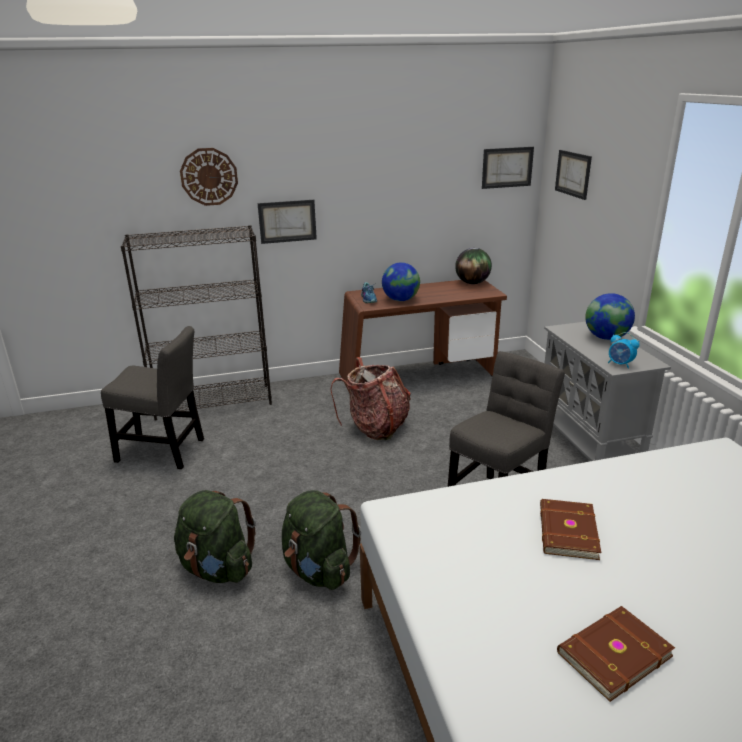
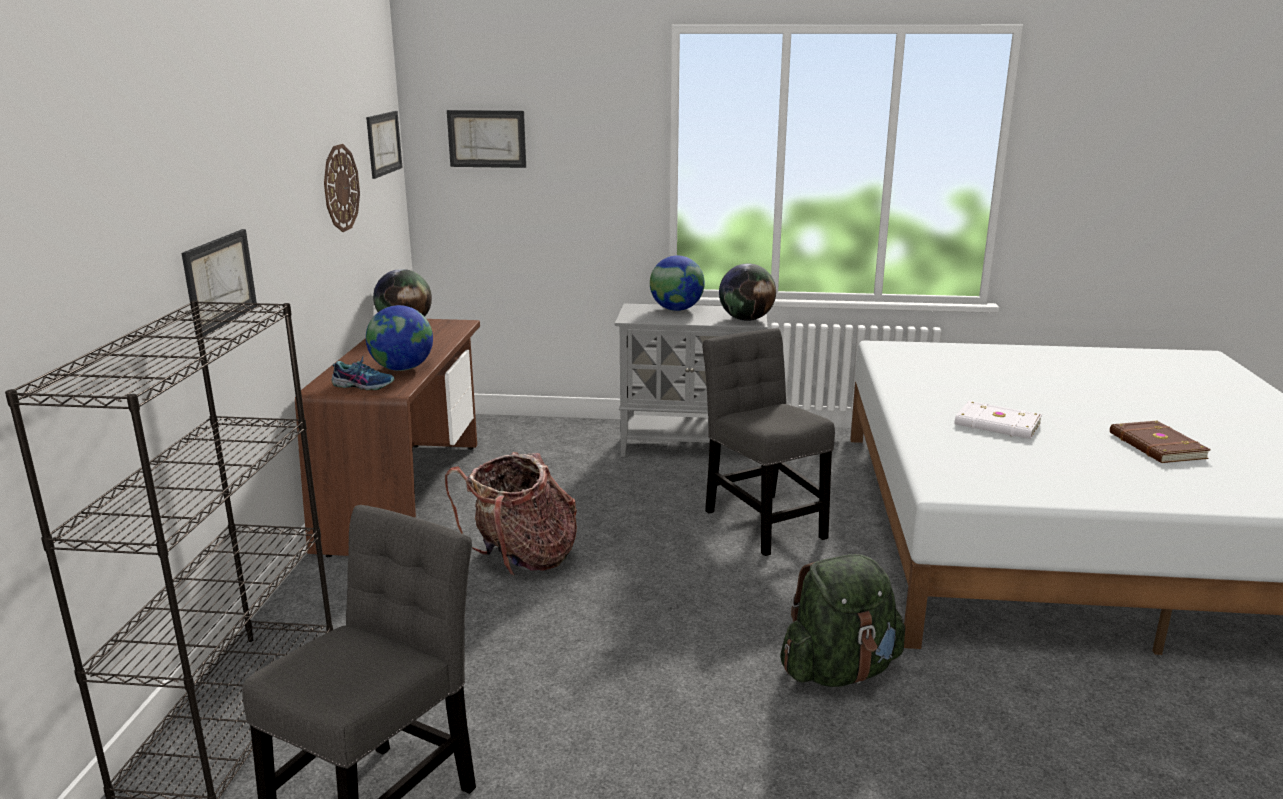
camera: 70 degrees left, 5 degrees down
(209, 177) = (110, 207): wall clock -> wall clock (340, 188)
(218, 568) = (803, 767): green backpack -> none
(566, 532) = (997, 425): brown book -> white book
(620, 364) = (746, 319): alarm clock -> globe

